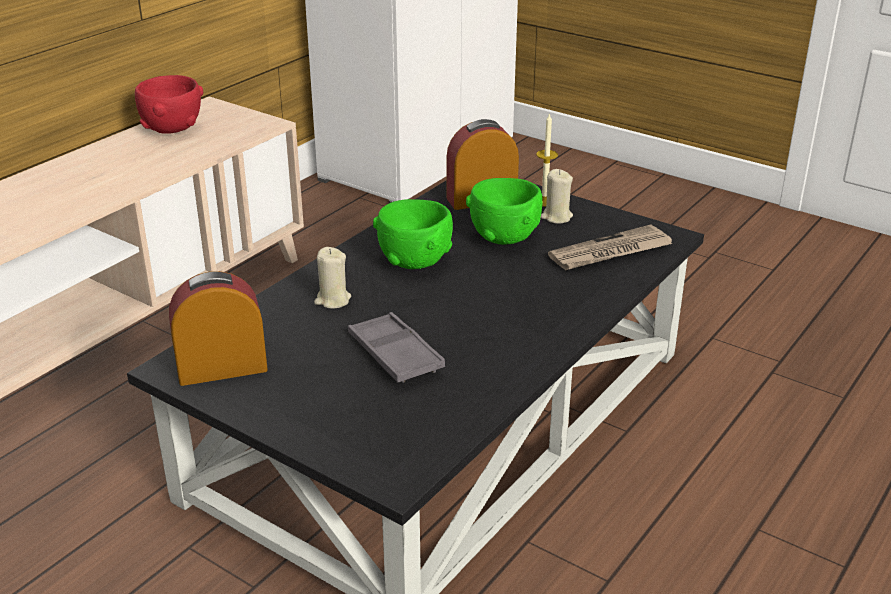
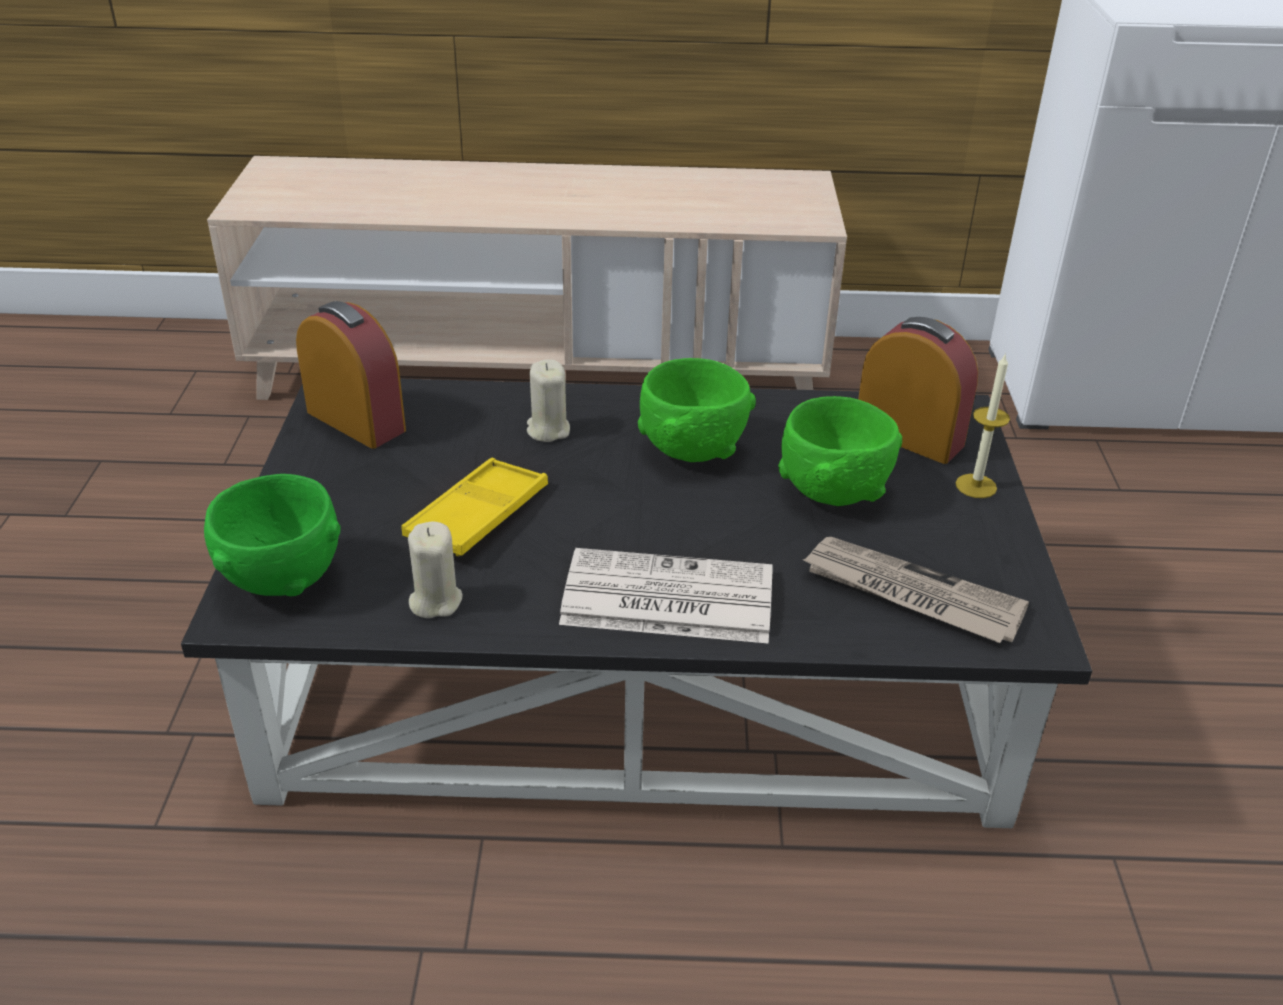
camera: 55 degrees right, 5 degrees up
(172, 129) = (726, 185): red bowl -> none
(377, 451) = (282, 579): none -> green bowl
(395, 355) = (478, 516): grey tray -> yellow tray
(543, 320) = (664, 598): none -> newspaper
(556, 217) = (945, 512): beige candle -> beige candle (435, 601)

